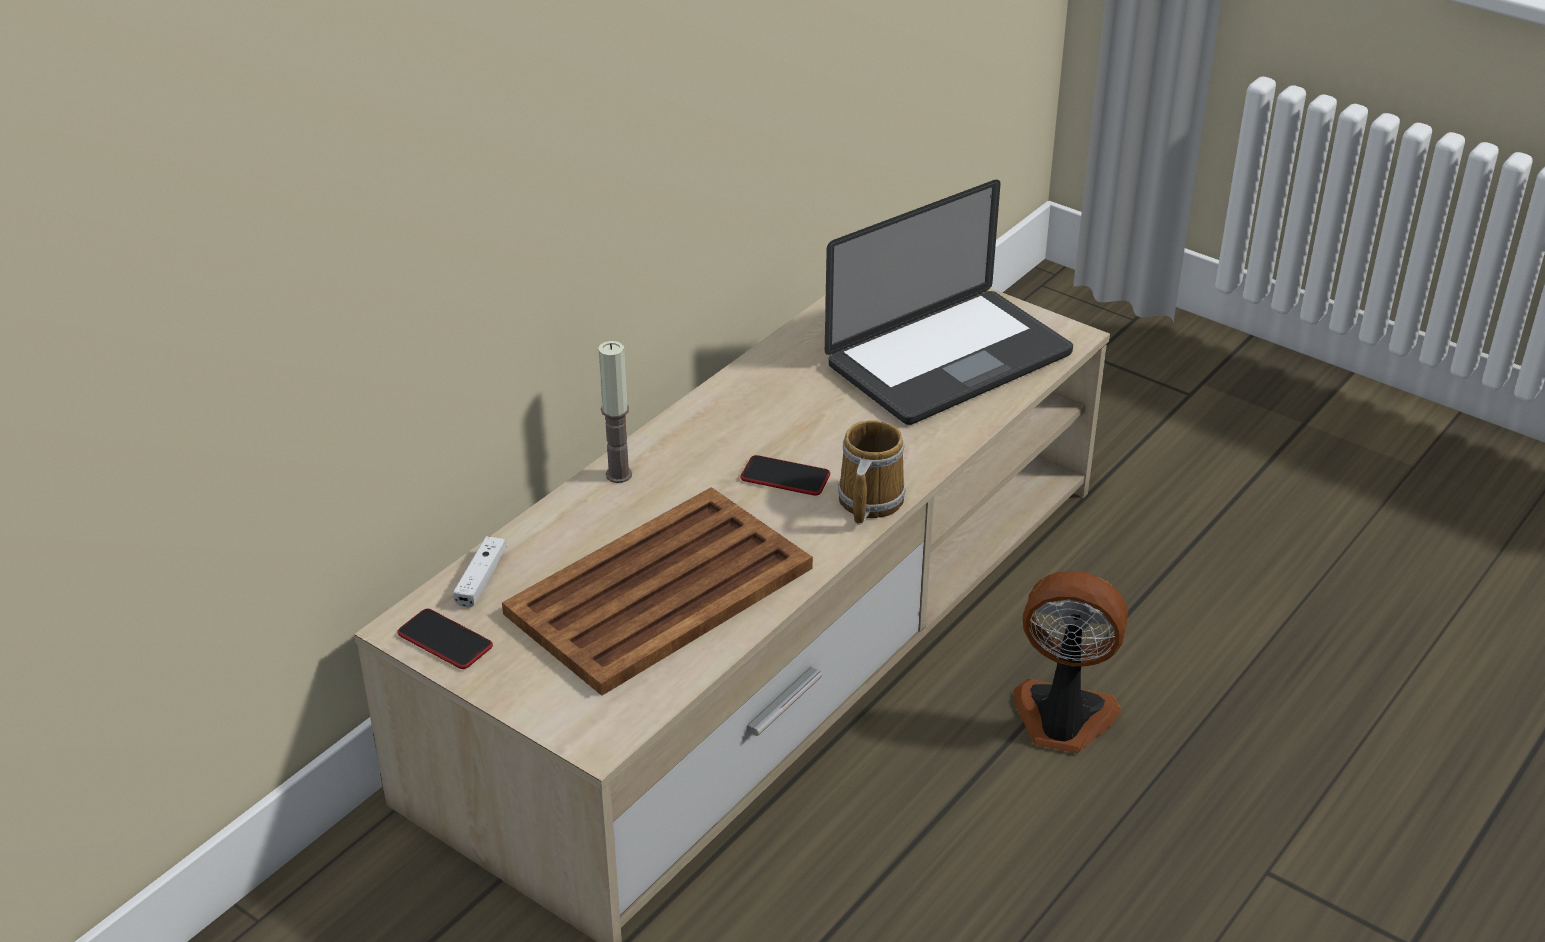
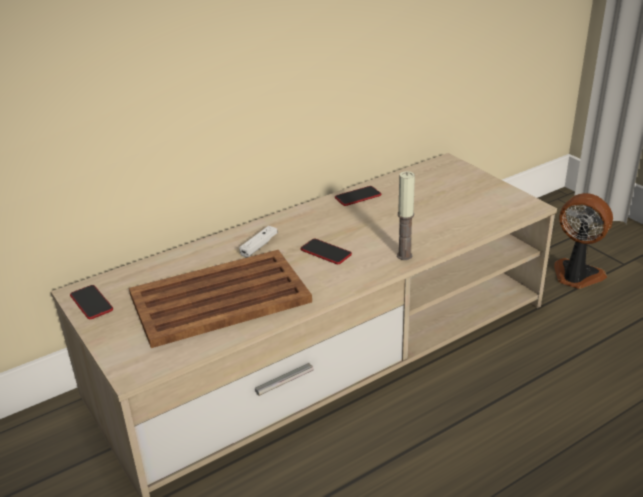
camera: 20 degrees right, 5 degrees down
(481, 579) = (131, 276): white game controller -> white game controller (259, 246)
(619, 474) = (237, 237): candle -> candle (404, 256)
(781, 362) = (358, 197): none -> phone
(867, 501) = (365, 272): mug -> none
(949, 360) = (453, 208): laptop -> none
(1062, 720) = (472, 430): fan -> fan (575, 276)

